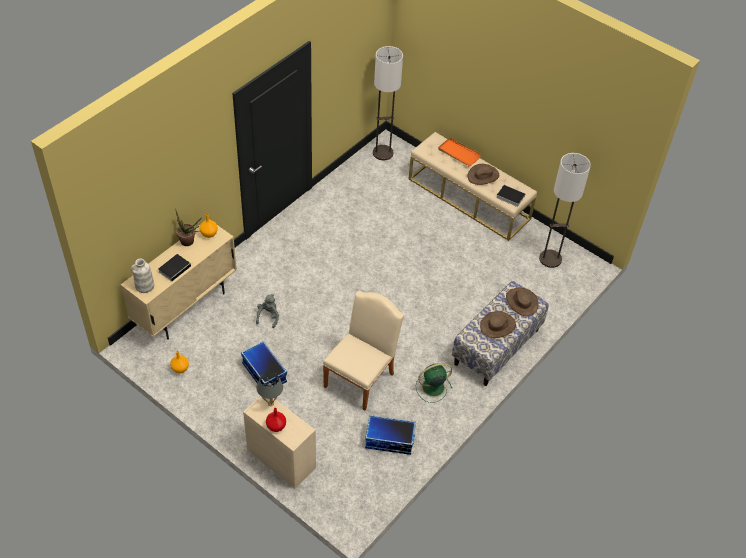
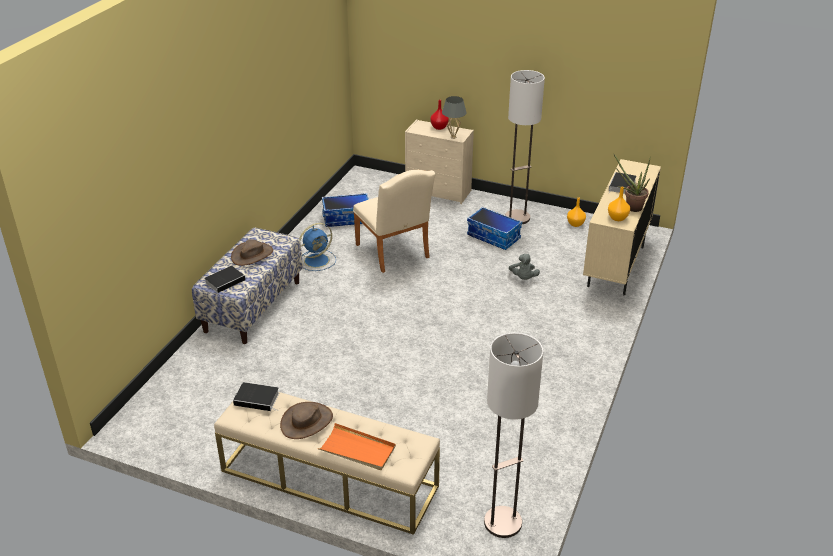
camera: 165 degrees right, 15 degrees down
(144, 286) = (636, 169): white vase -> none
(362, 377) = (394, 253): beige chair -> beige chair turned 45 degrees counterclockwise
(432, 387) = (317, 260): green fan -> blue fan
(521, 302) = (226, 281): brown hat -> book
(550, 259) = (188, 419): floor lamp -> floor lamp (517, 218)

